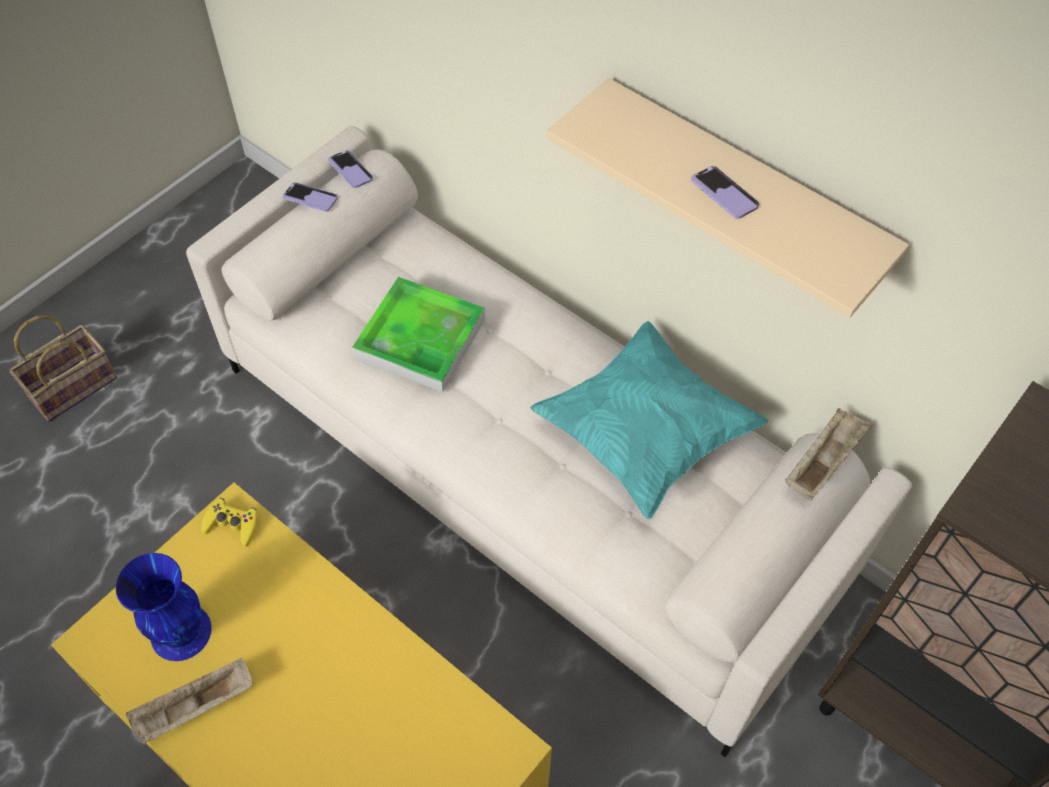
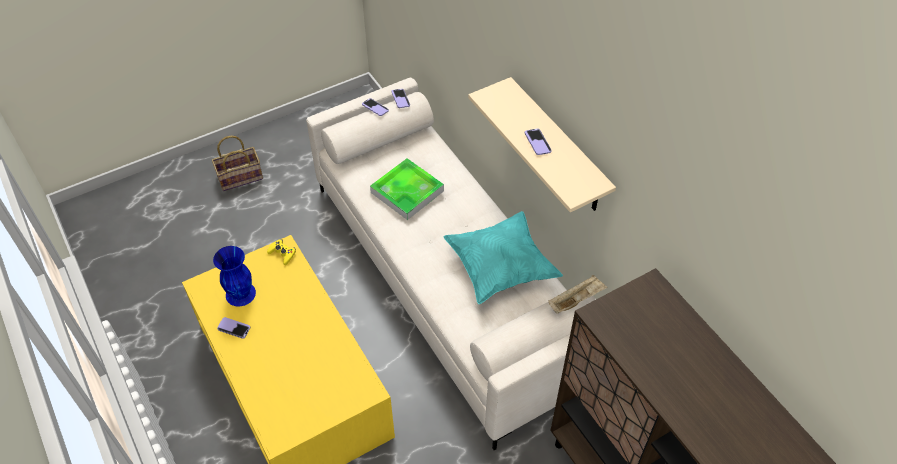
camera: 20 degrees right, 5 degrees down
(195, 708) = (234, 328): beige tray -> phone

